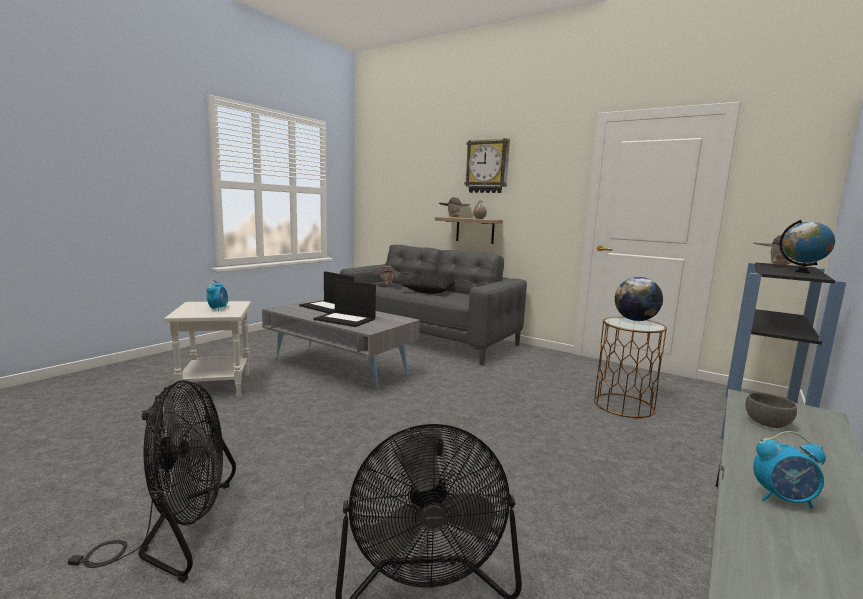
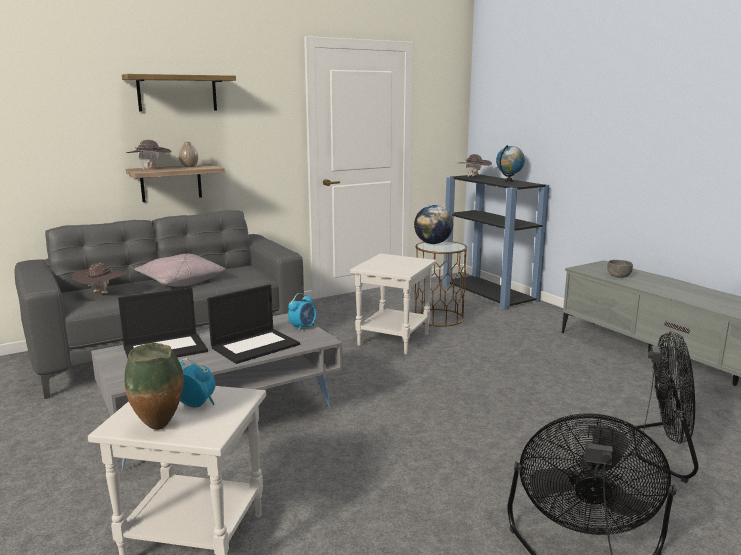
camera: 65 degrees left, 5 degrees up
(190, 308) = (160, 428): none -> vase
(429, 291) = (180, 282): black pillow -> purple pillow
(487, 166) = (177, 93): wall clock -> shelf
(535, 394) = (394, 340): none -> white side table
(783, 499) = (703, 299): alarm clock -> alarm clock (303, 328)

